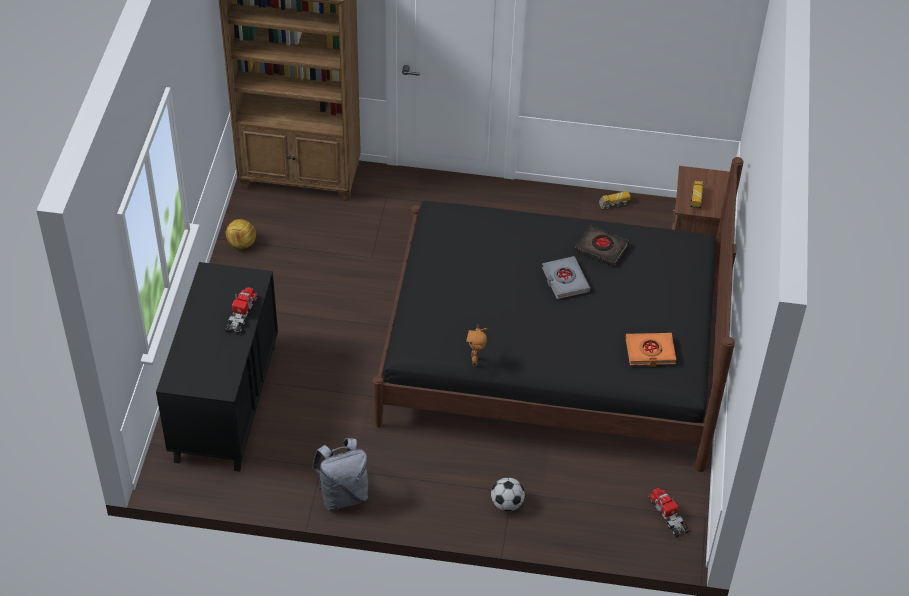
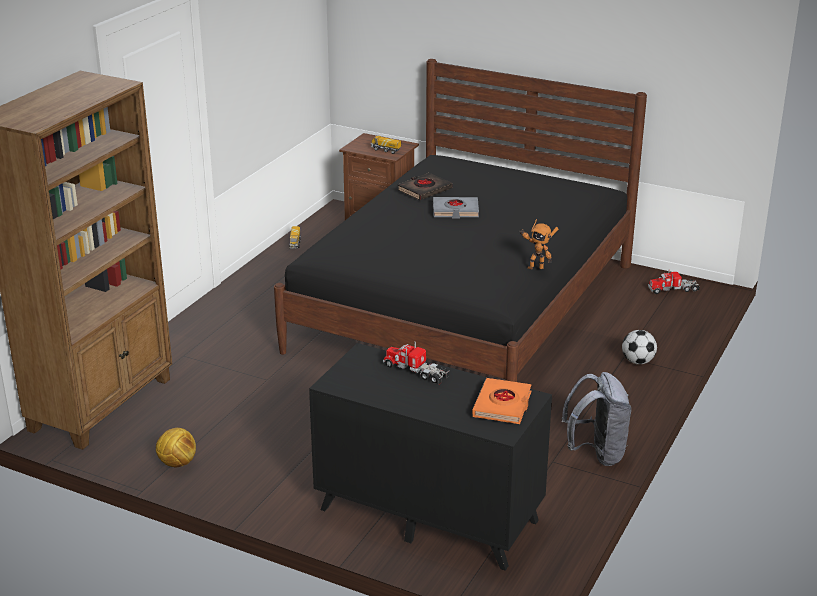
camera: 70 degrees left, 20 degrees down
(650, 352) = (562, 193): orange book -> orange book (502, 405)

